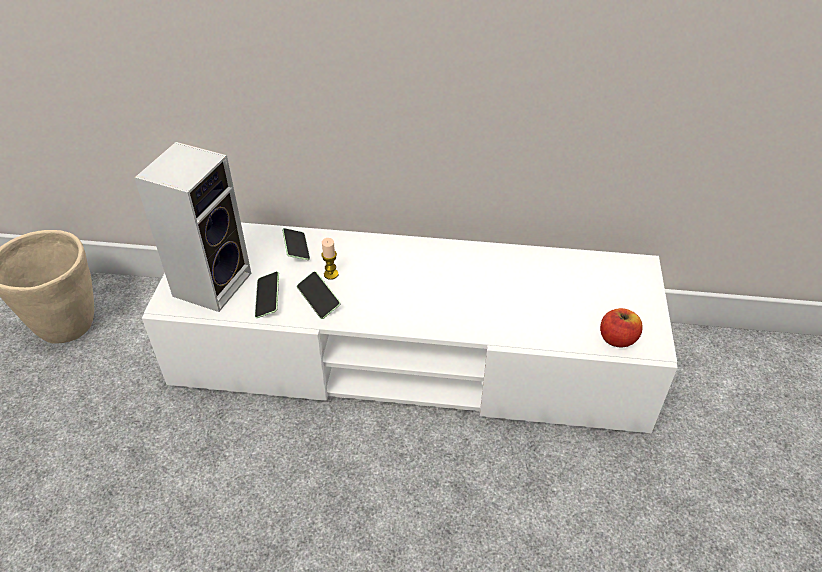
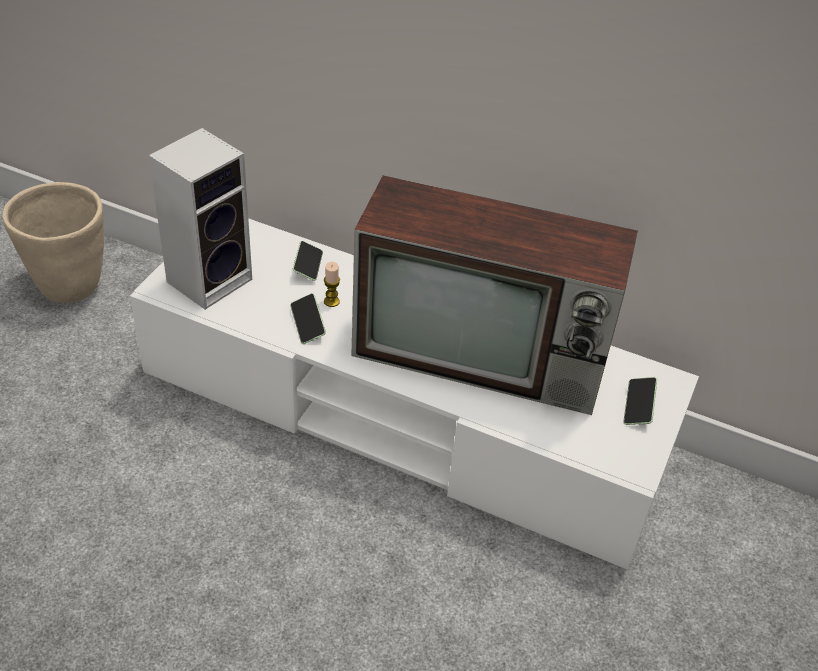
camera: 15 degrees right, 0 degrees up
(268, 300) = (257, 310): phone -> phone (638, 406)
(482, 285) = (484, 355): none -> television
(617, 339) = (602, 450): apple -> none

